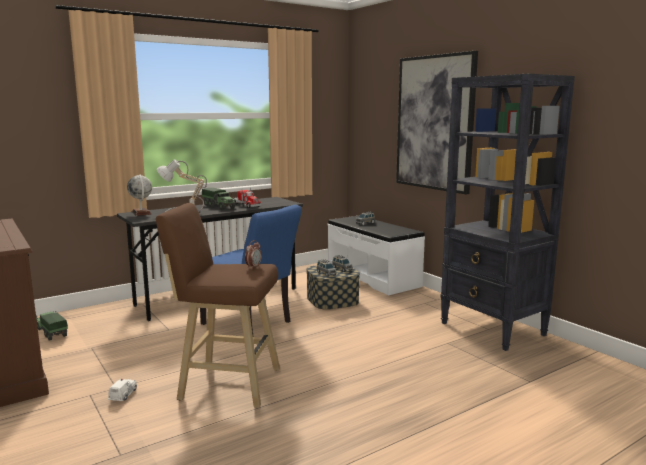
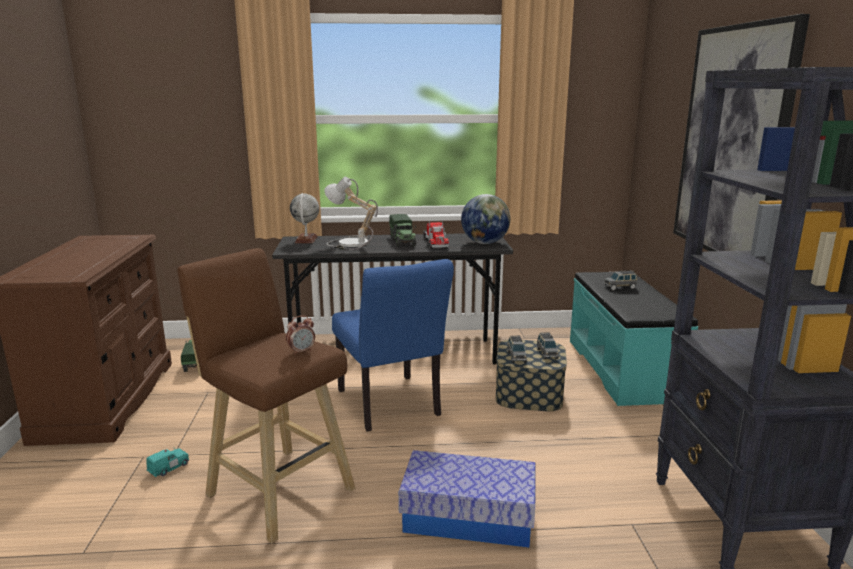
camera: 30 degrees right, 5 degrees up
(123, 395) = (169, 468): white toy car -> turquoise toy car
(278, 202) = (485, 243): none -> globe
(363, 363) = (468, 517): none -> storage box
(373, 277) = (623, 369): white bench -> turquoise bench

